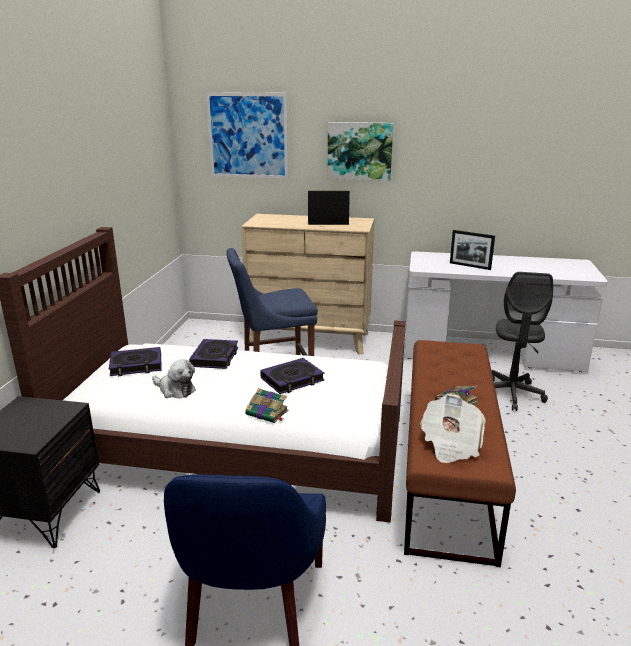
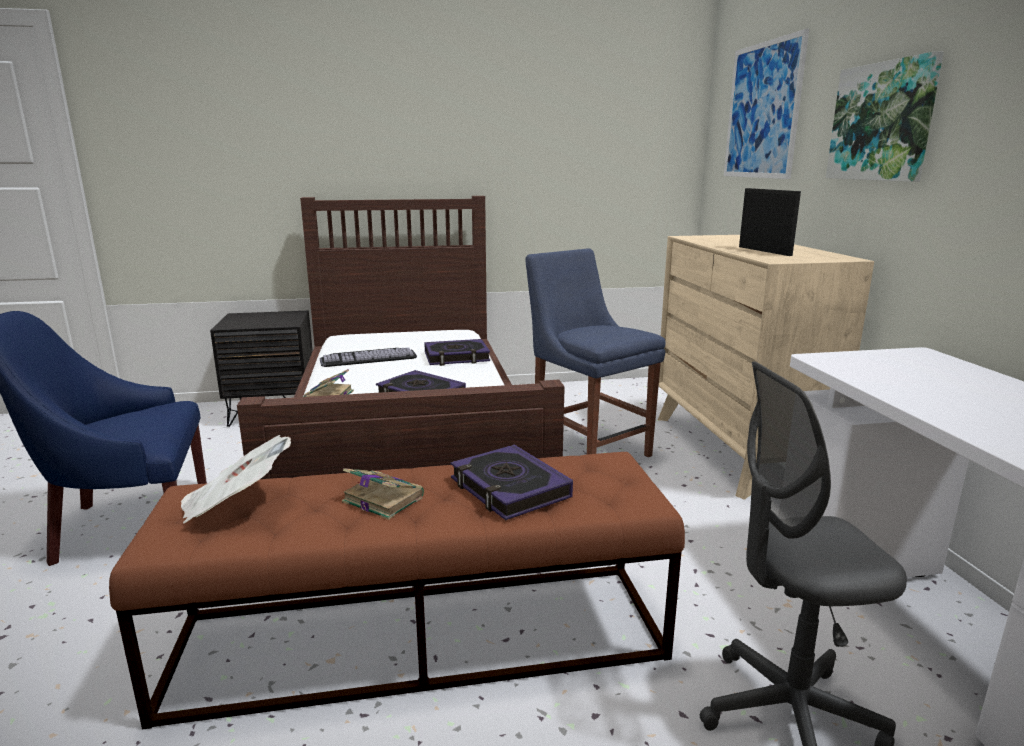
camera: 70 degrees right, 5 degrees down
(136, 365) = (415, 337): book -> book (509, 489)
(175, 390) = (368, 357): plush toy -> keyboard
(470, 266) = (938, 393): picture frame -> none

